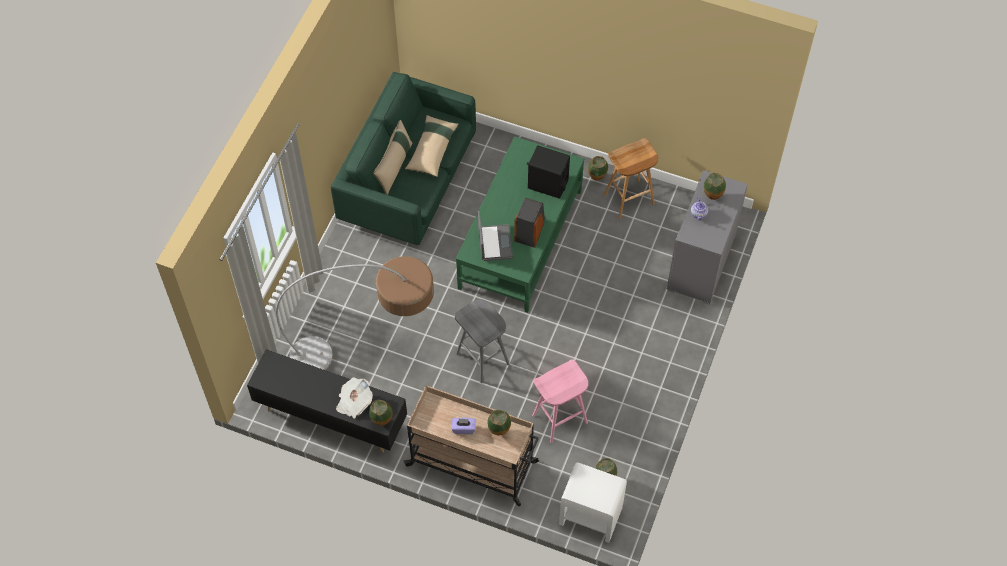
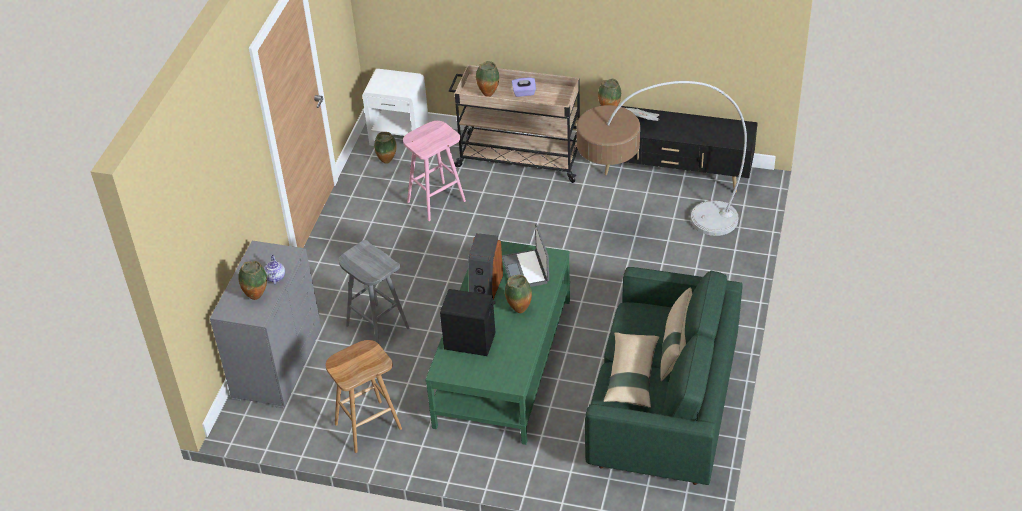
camera: 175 degrees right, 15 degrees down
(483, 359) = (526, 240): grey stool -> grey stool (376, 326)
(597, 178) = (412, 447): vase -> vase (518, 310)

